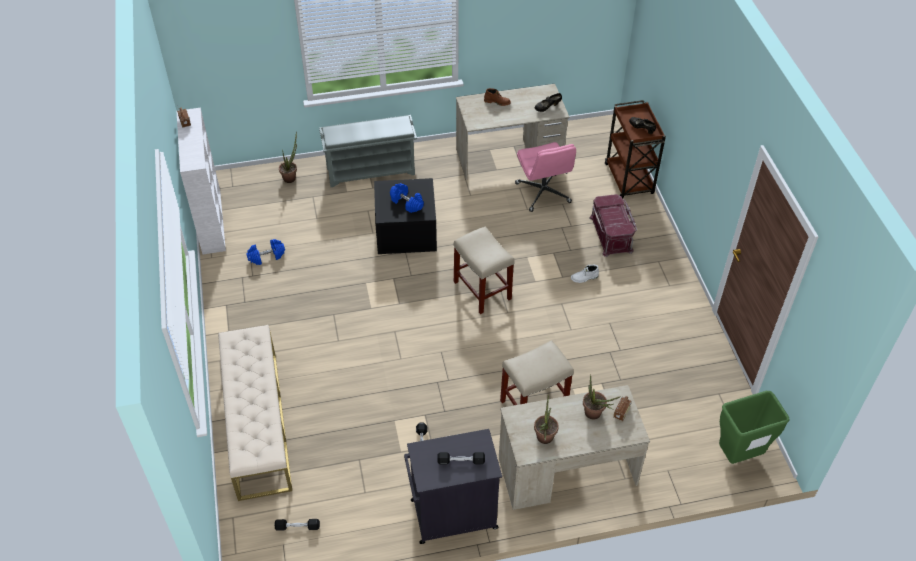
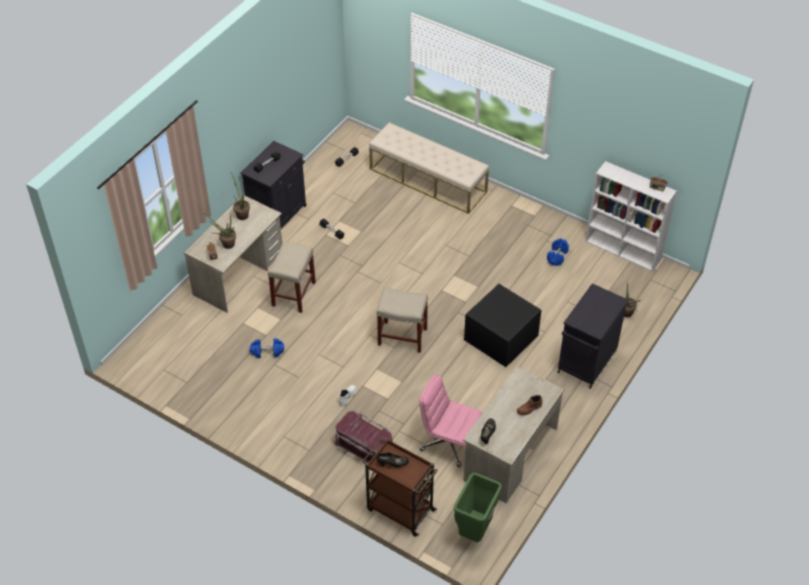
camera: 135 degrees right, 0 degrees up
(371, 170) = (586, 362): grey shoe rack -> black cabinet
(407, 203) = (498, 311): blue dumbbell -> blue dumbbell (267, 352)
(738, 455) = (146, 353): green trash can -> green trash can (475, 531)

